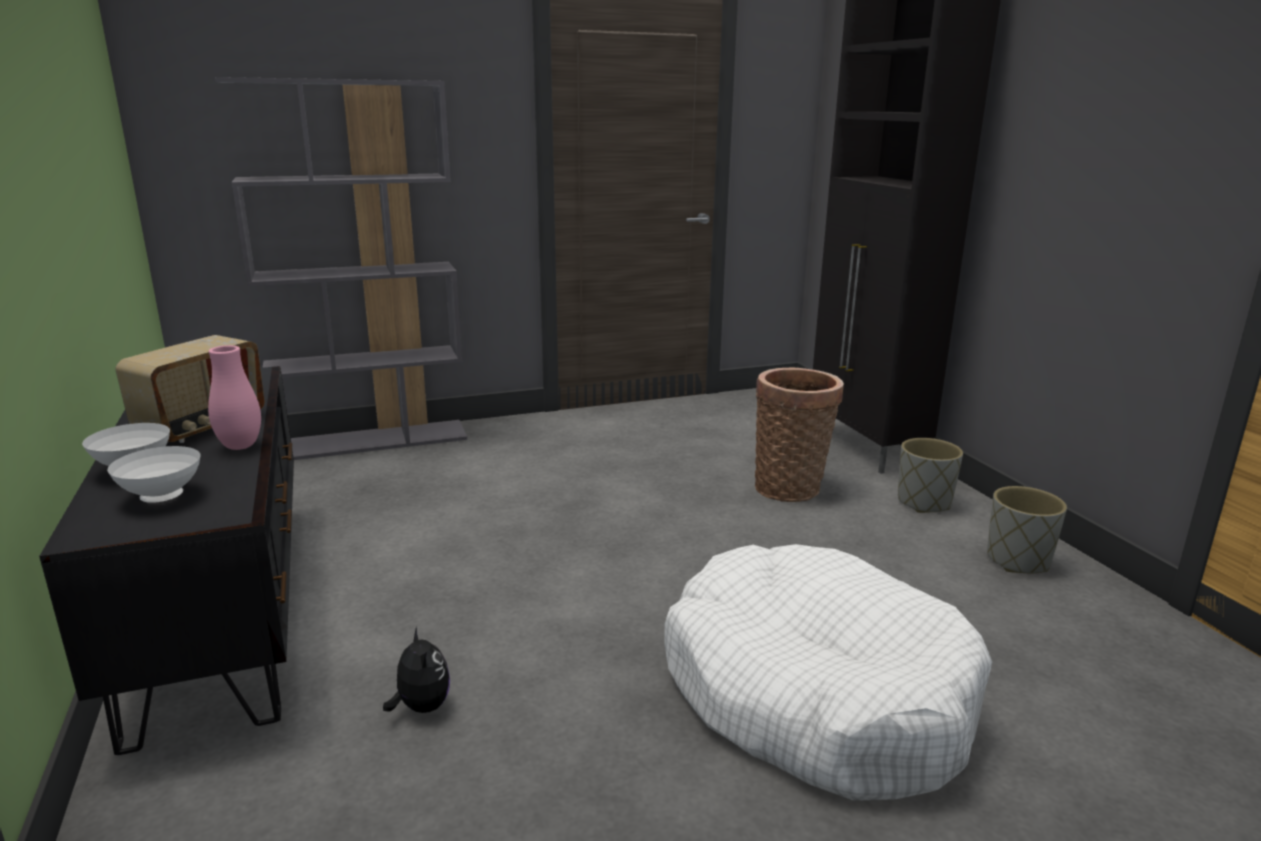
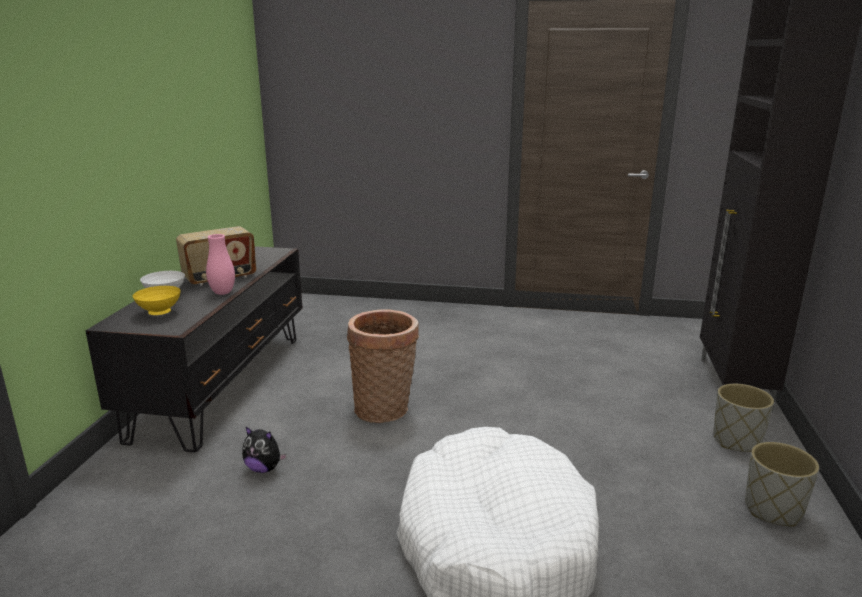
camera: 30 degrees right, 0 degrees up
(161, 497) = (159, 312): white bowl -> yellow bowl
(373, 440) = (379, 305): grey bookcase -> none
(421, 706) = (264, 468): plush toy -> plush toy turned 105 degrees clockwise
(790, 487) = (631, 400): basket -> basket (385, 409)

